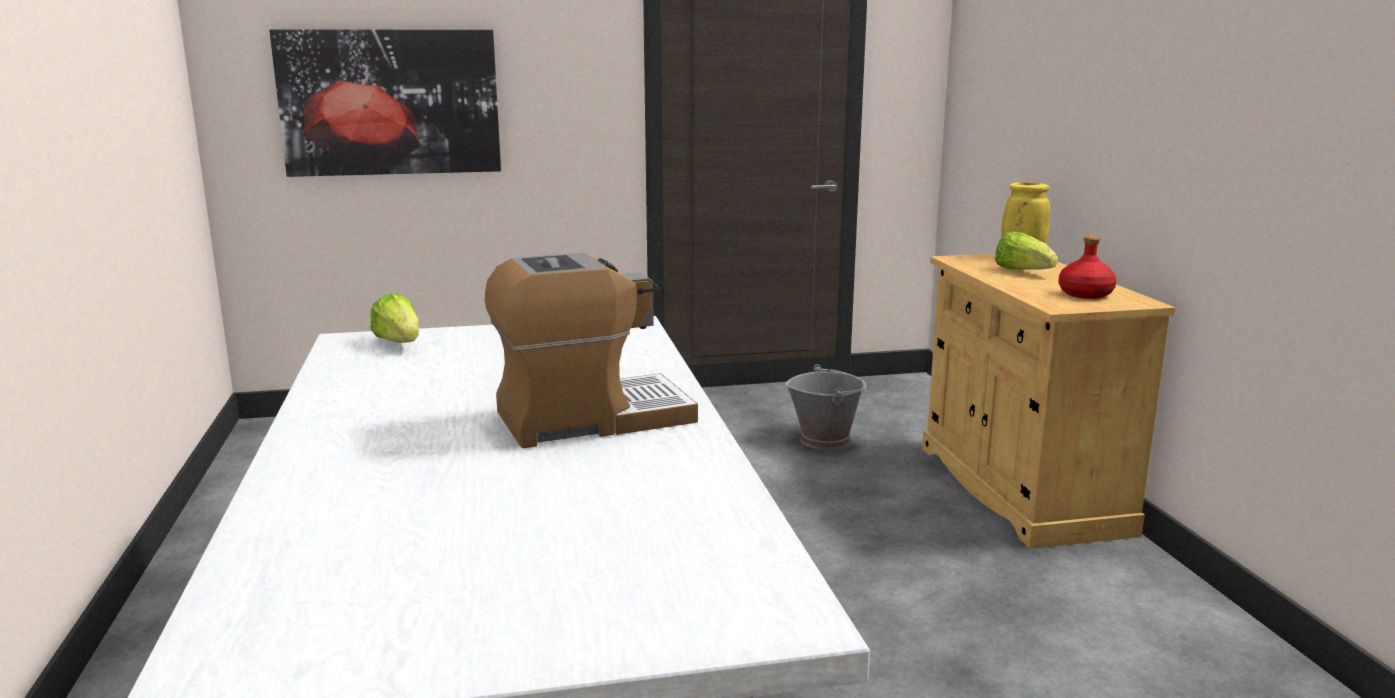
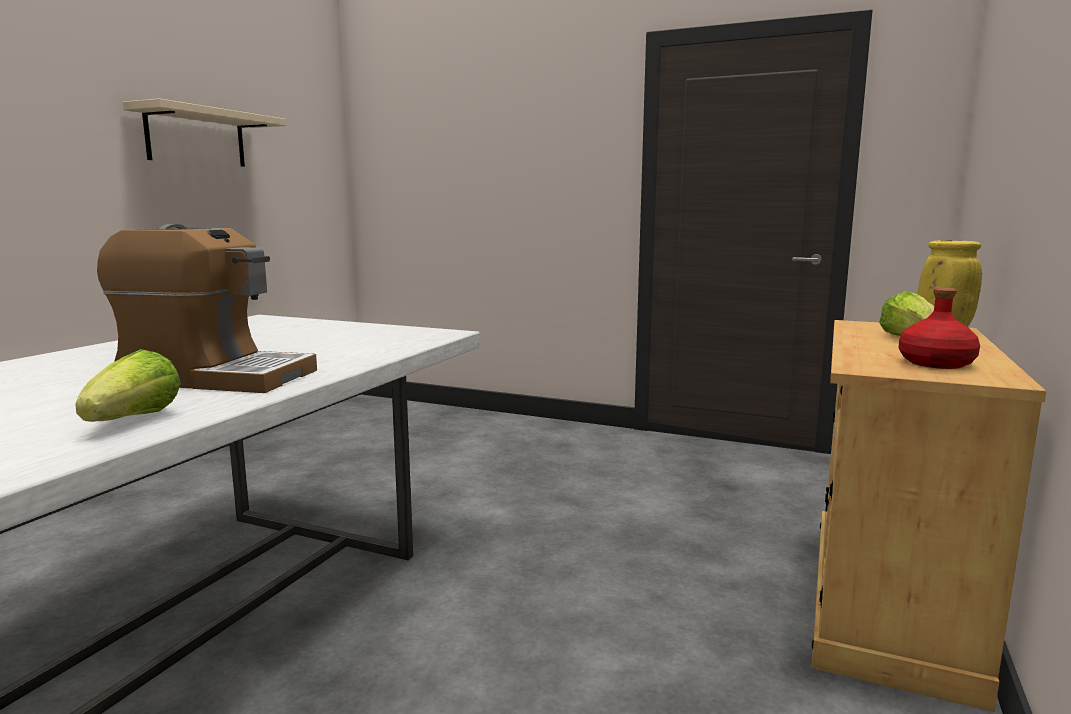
camera: 35 degrees right, 5 degrees down
(91, 74) = (196, 138): none -> beige shelf
(390, 102) = (457, 179): picture -> none
(399, 343) = (276, 323): lettuce -> lettuce (134, 420)
(825, 440) = (729, 498): grey bucket -> none

